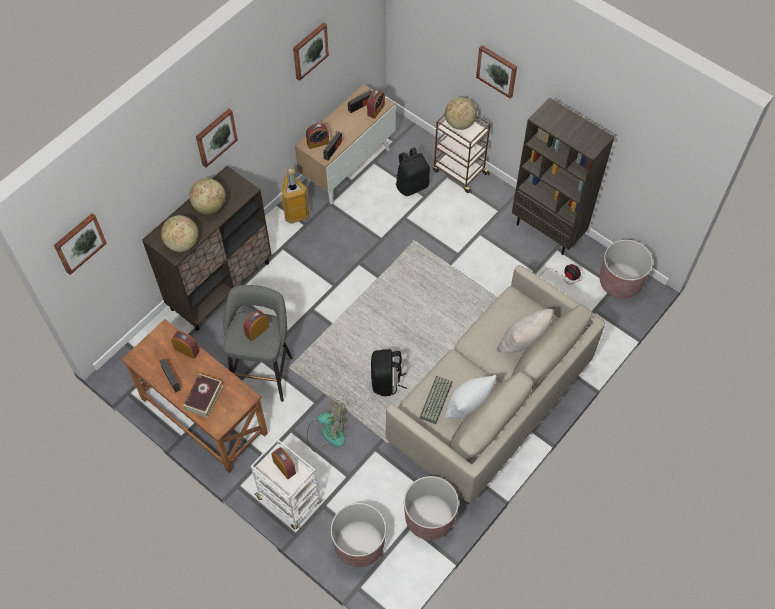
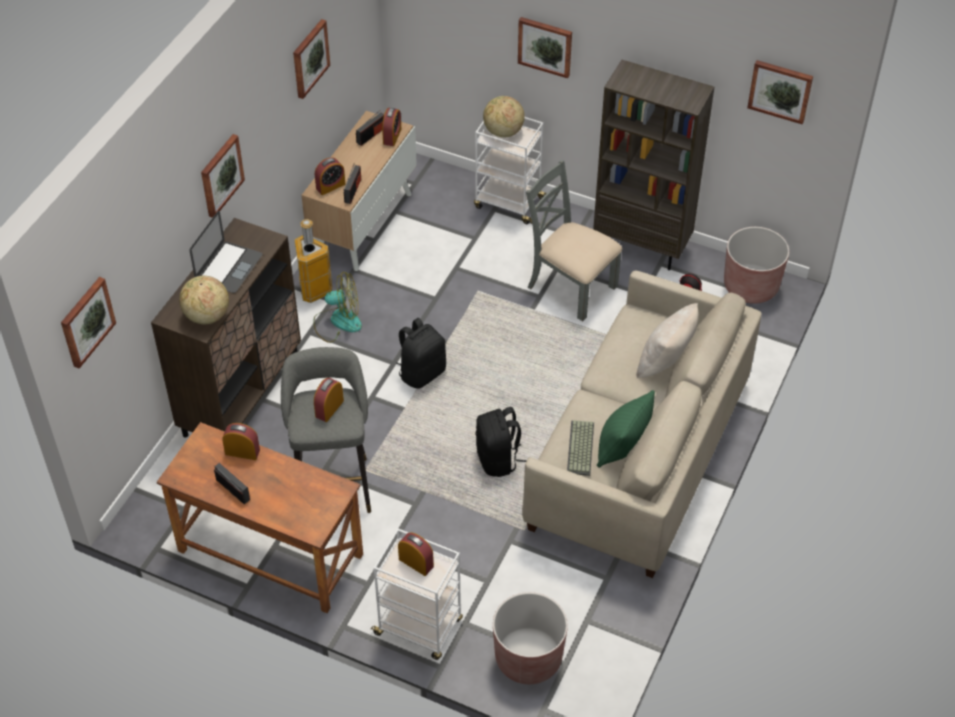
camera: 15 degrees left, 10 degrees down
(203, 398) = (284, 502): book -> none
(210, 206) = (228, 267): globe -> laptop
(327, 432) = (441, 536): fan -> fan (338, 321)
(412, 185) = (454, 229): black backpack -> black backpack (422, 373)
(429, 518) = (608, 605): brown planter -> none
(459, 172) = (508, 202): brown cart -> white cart
(467, 406) = (622, 447): white pillow -> green pillow
(483, 252) = (570, 286): none -> grey chair
(664, 153) = (780, 90): none -> picture

